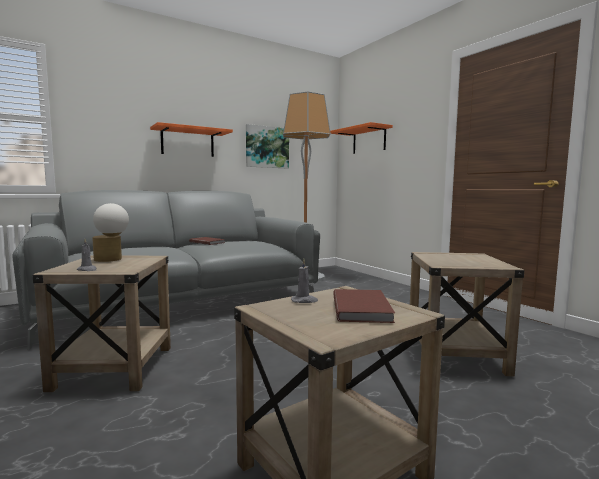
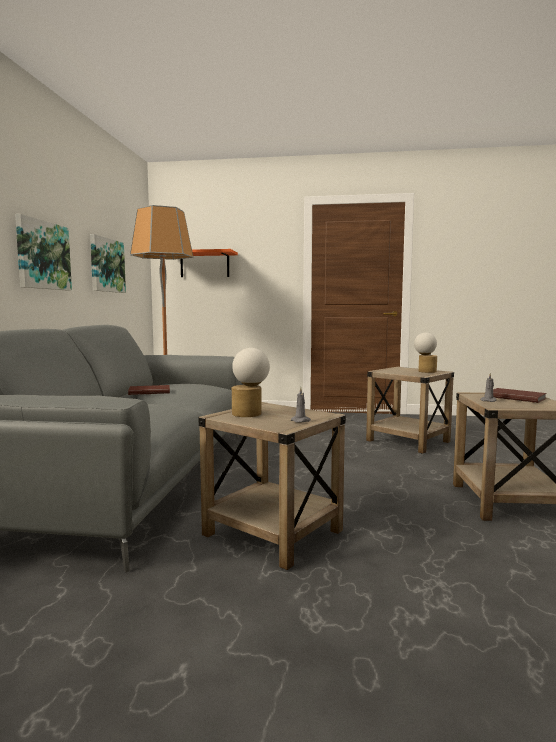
camera: 50 degrees left, 0 degrees up
(187, 142) = (42, 255): orange shelf -> picture
(481, 262) = (425, 371): none -> table lamp

